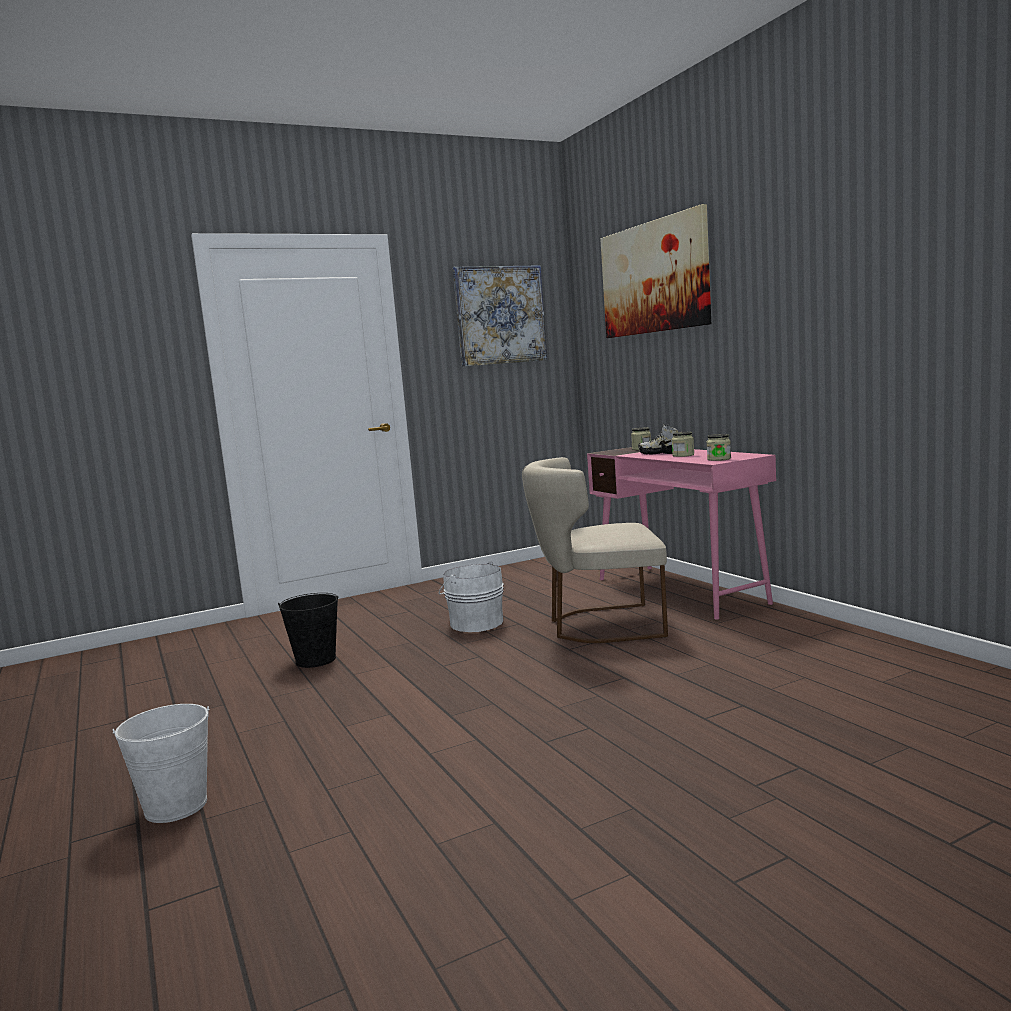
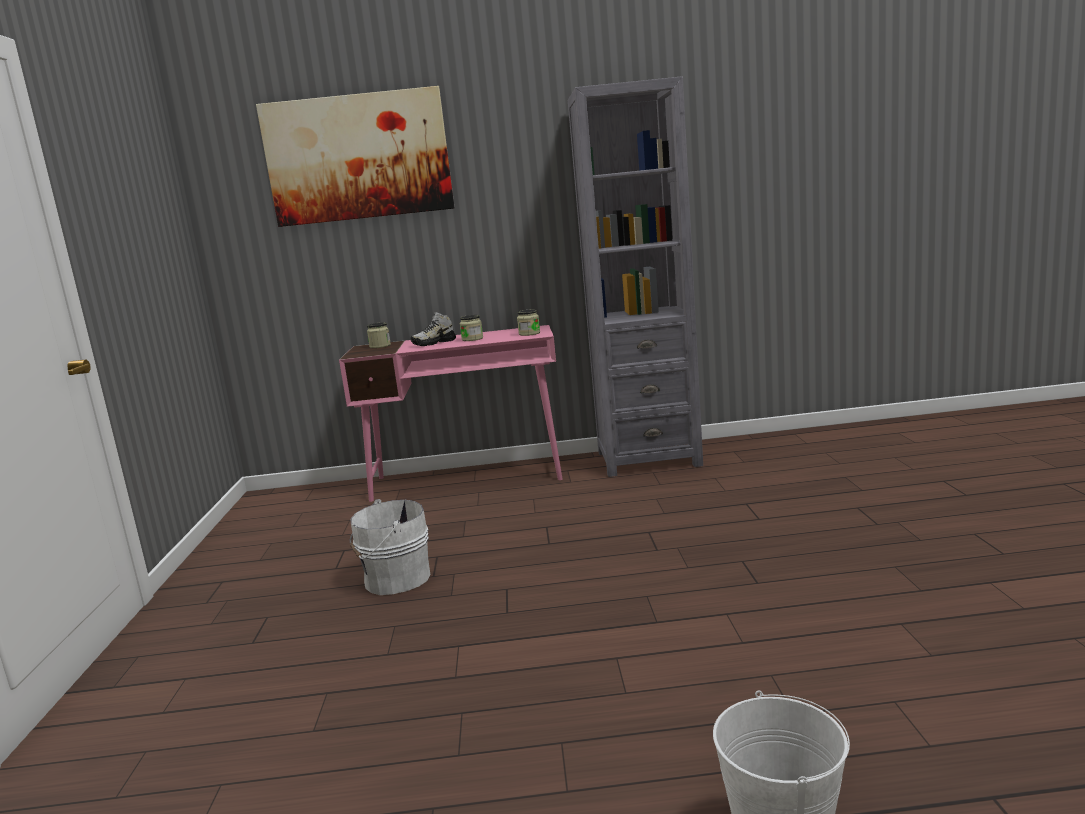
camera: 65 degrees left, 5 degrees up
(316, 660) = (355, 706): black bucket -> none
(500, 315) = (138, 193): picture -> none
(599, 625) = (505, 521): beige chair -> none
(823, 637) = (648, 459): none -> grey bookcase

